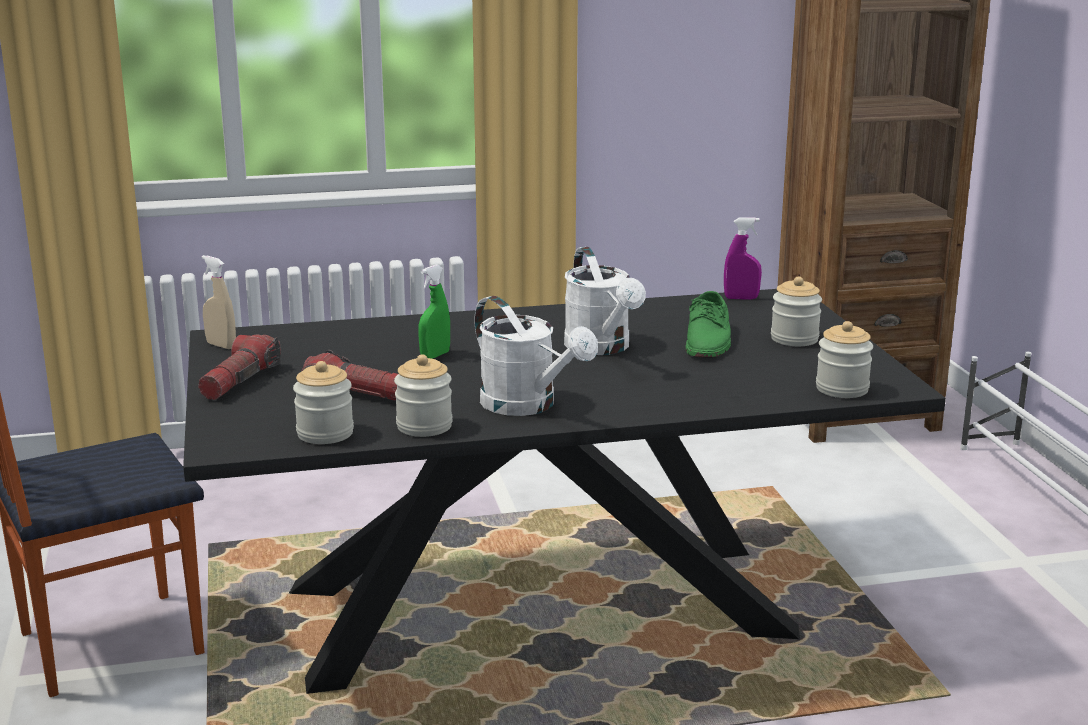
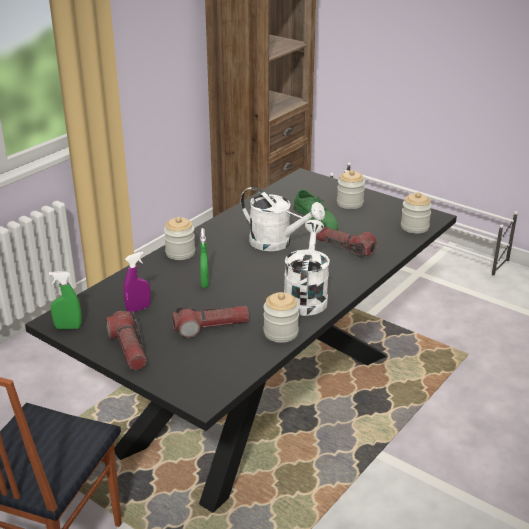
camera: 40 degrees left, 10 degrees up
(221, 345) = (68, 327): beige spray bottle -> green spray bottle
(325, 433) = (241, 362): jar -> jar (180, 253)
(528, 406) = (306, 296): white watering can -> white watering can turned 90 degrees counterclockwise
(683, 378) = (344, 248): none -> flashlight
(741, 298) = (287, 185): purple spray bottle -> purple spray bottle (138, 309)

